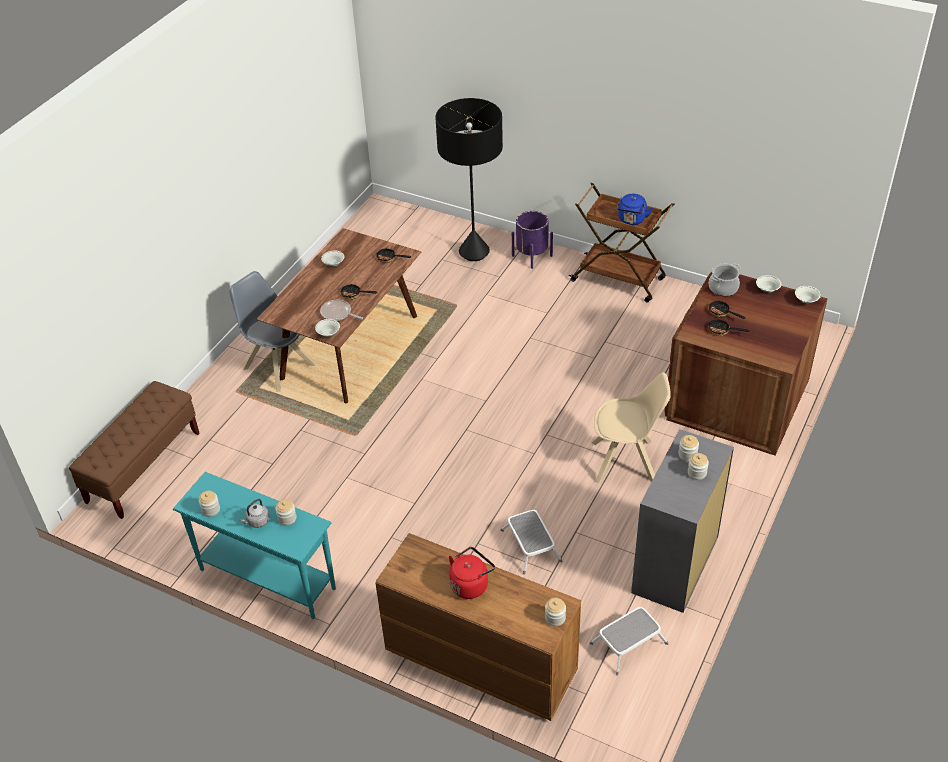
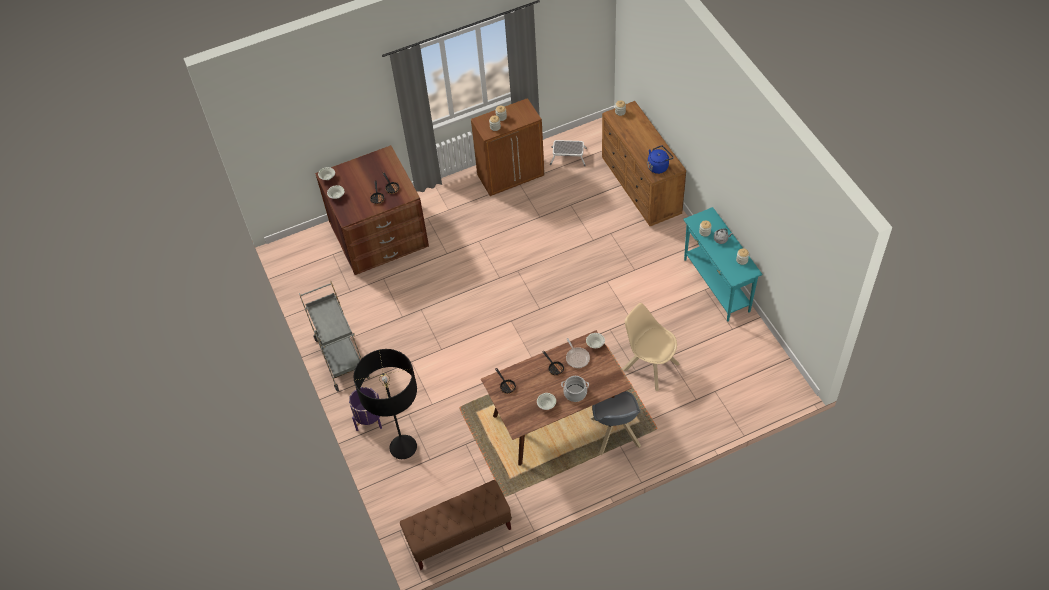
camera: 140 degrees left, 10 degrees up
(144, 467) = (749, 403): brown bench -> brown bench (459, 534)
(470, 584) = (643, 144): red kettle -> none
(530, 545) = (568, 223): grey step ladder -> none
(618, 280) = (341, 358): brown cart -> grey cart
(626, 461) = (475, 236): beige chair -> beige chair (649, 365)
(631, 220) = (329, 313): blue kettle -> blue kettle (659, 166)
(675, 565) = (511, 175): grey cabinet -> brown cabinet
(723, 288) = (356, 212): cooking pot -> cooking pot (575, 393)

